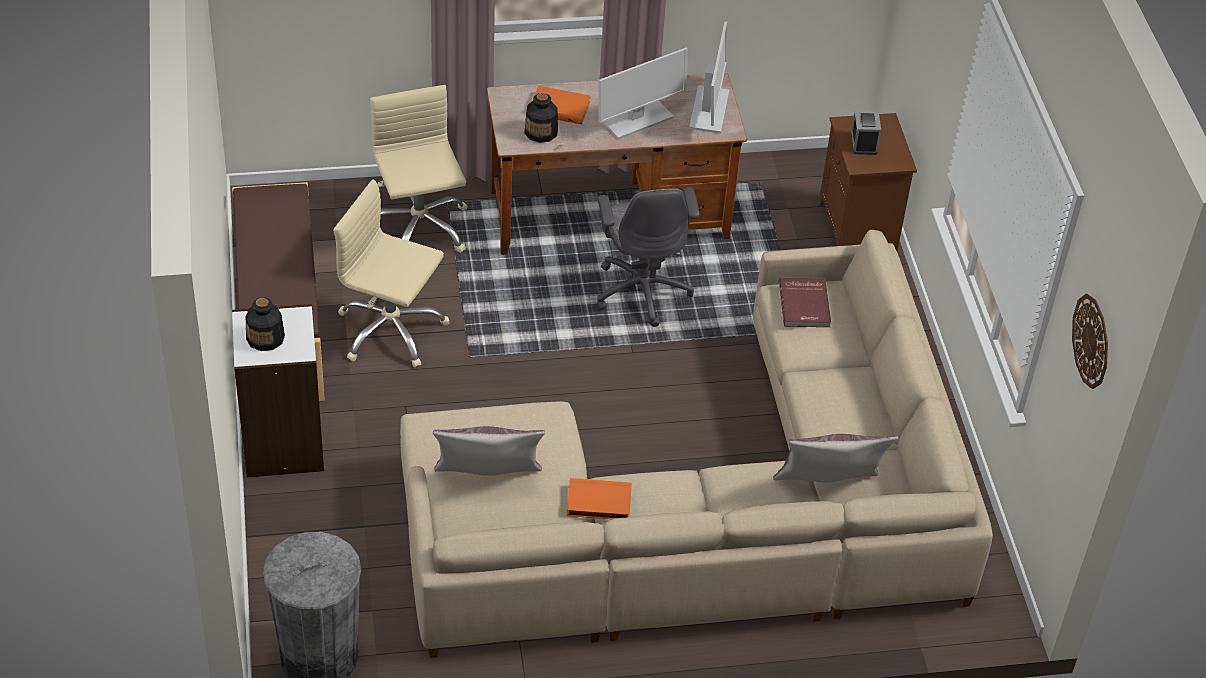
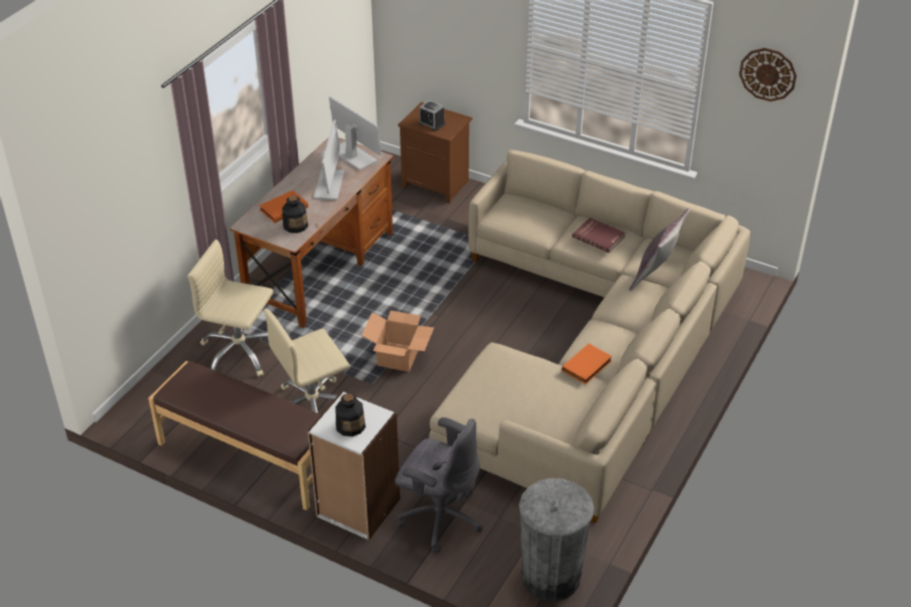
camera: 50 degrees left, 5 degrees down
(488, 484) = (530, 404): grey pillow -> none
(533, 354) = (398, 356): none -> cardboard box
(642, 290) = (395, 286): grey office chair -> grey office chair (440, 517)
(805, 304) = (513, 213): red book -> red book (599, 236)

